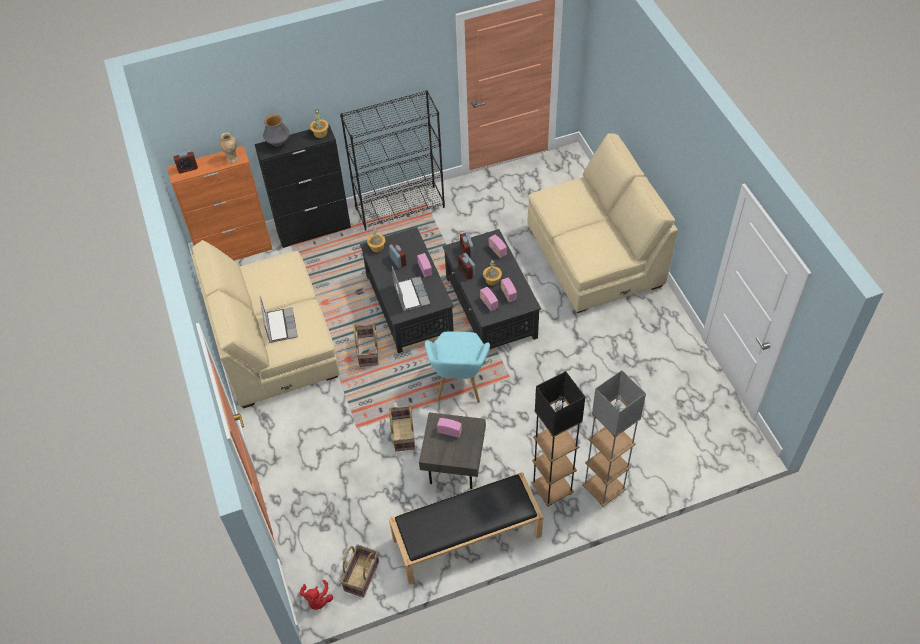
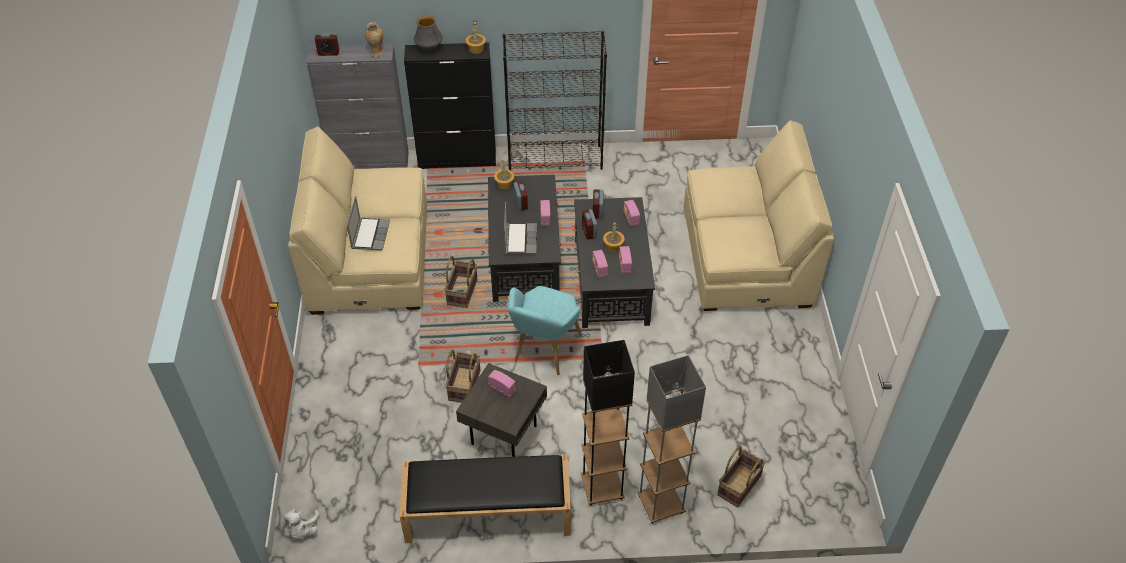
camera: 15 degrees right, 5 degrees down
(235, 251) = (369, 161): orange cabinet -> grey cabinet
(317, 599) = (303, 529): red plush toy -> white plush toy
(362, 576) = (359, 519): basket -> basket (739, 486)

